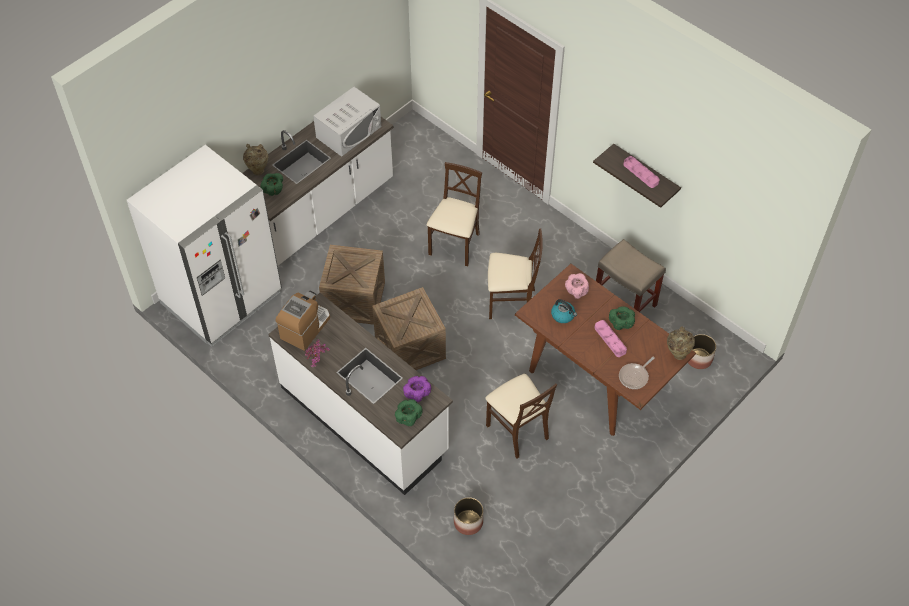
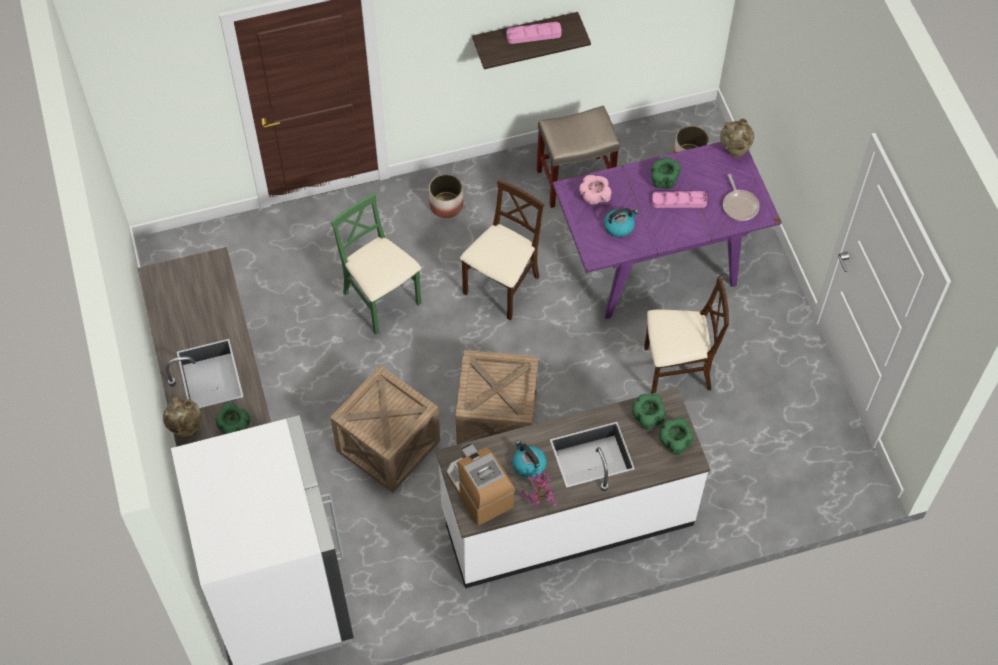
camera: 60 degrees left, 5 degrees up
(340, 344) = (528, 464): none -> kettle
(349, 132) = (200, 299): white microwave -> none
(417, 393) = (647, 417): purple bowl -> green bowl
(455, 245) = (381, 300): beige chair -> green chair
(468, 522) = (764, 478): planter -> planter (446, 205)
(596, 379) = (656, 261): brown dining table -> purple dining table

